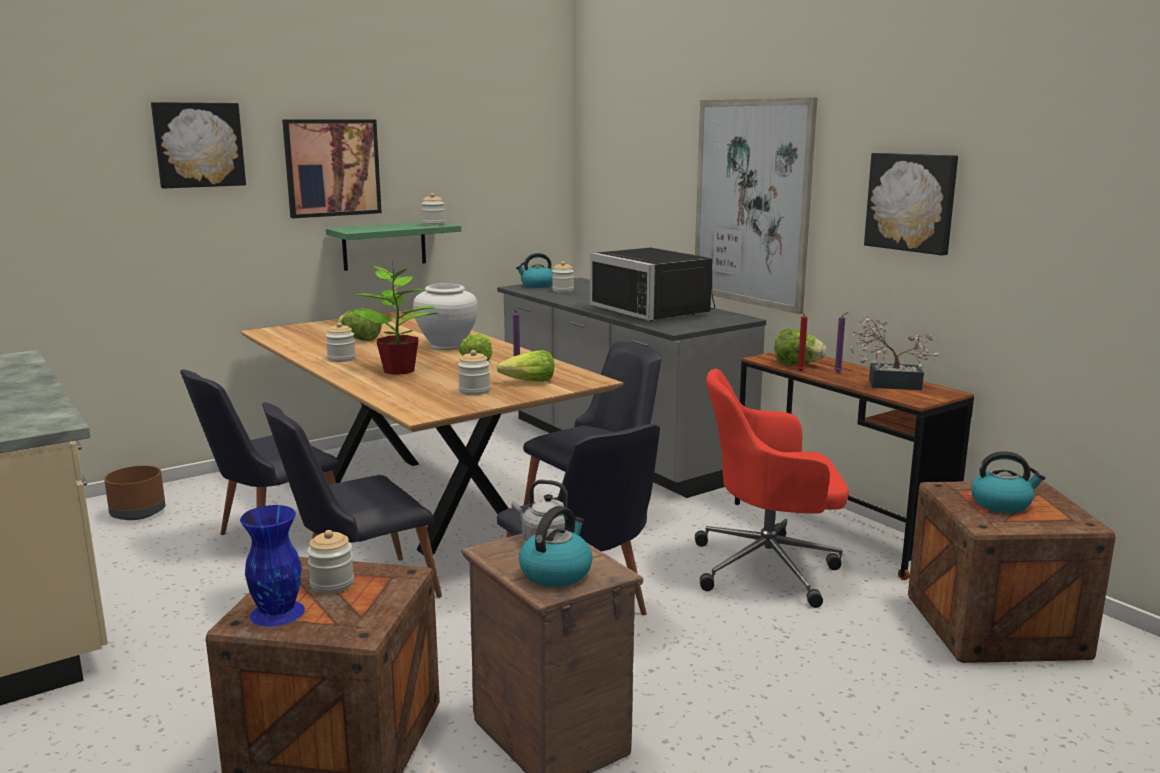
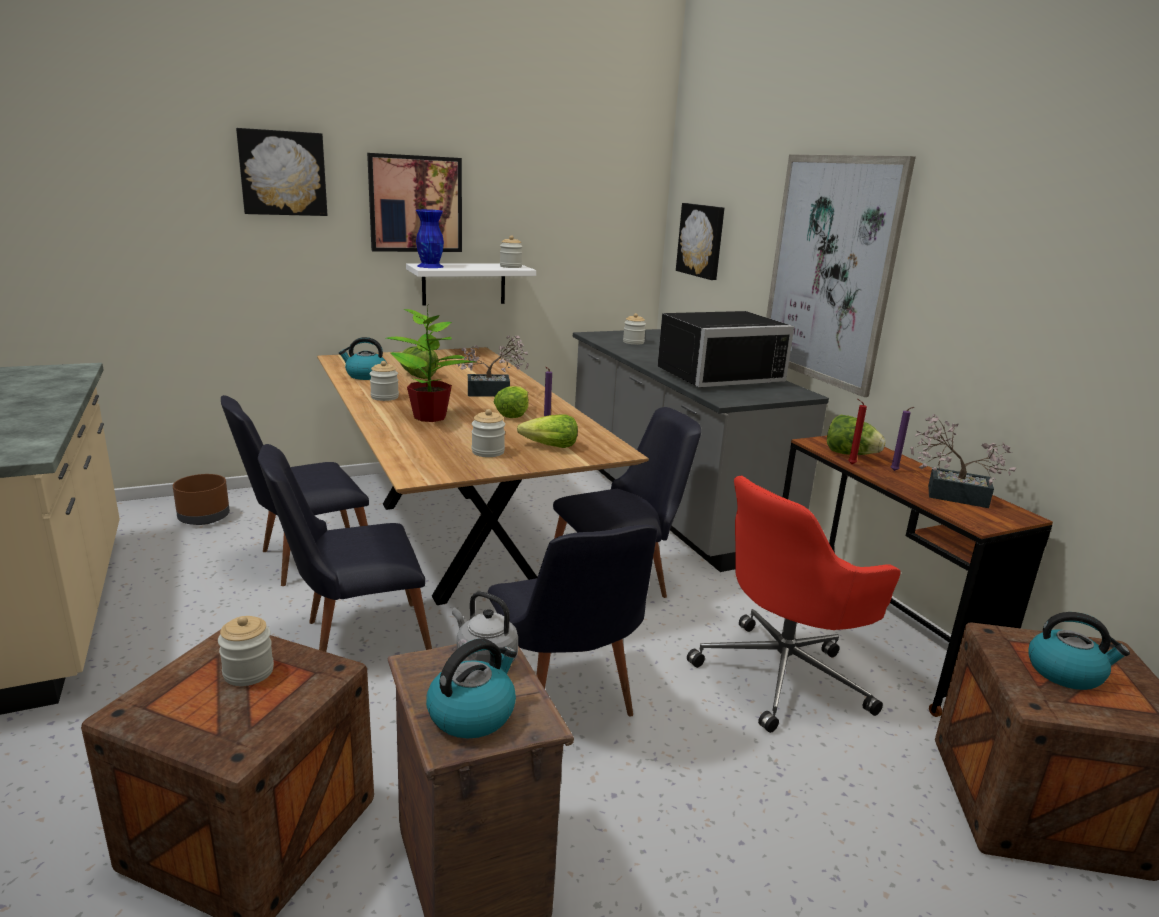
camera: 10 degrees right, 5 degrees up
(278, 612) = (169, 704): blue vase -> blue vase (430, 266)
(384, 245) = (464, 284): green shelf -> white shelf
(447, 346) = (494, 393): white vase -> potted plant
(537, 285) = (611, 334): kettle -> kettle (365, 375)
(656, 311) = (715, 375): black microwave -> black microwave turned 90 degrees counterclockwise
(769, 568) = (784, 675): red office chair -> red office chair turned 45 degrees counterclockwise
(912, 202) = (1010, 287): picture -> picture (702, 240)

